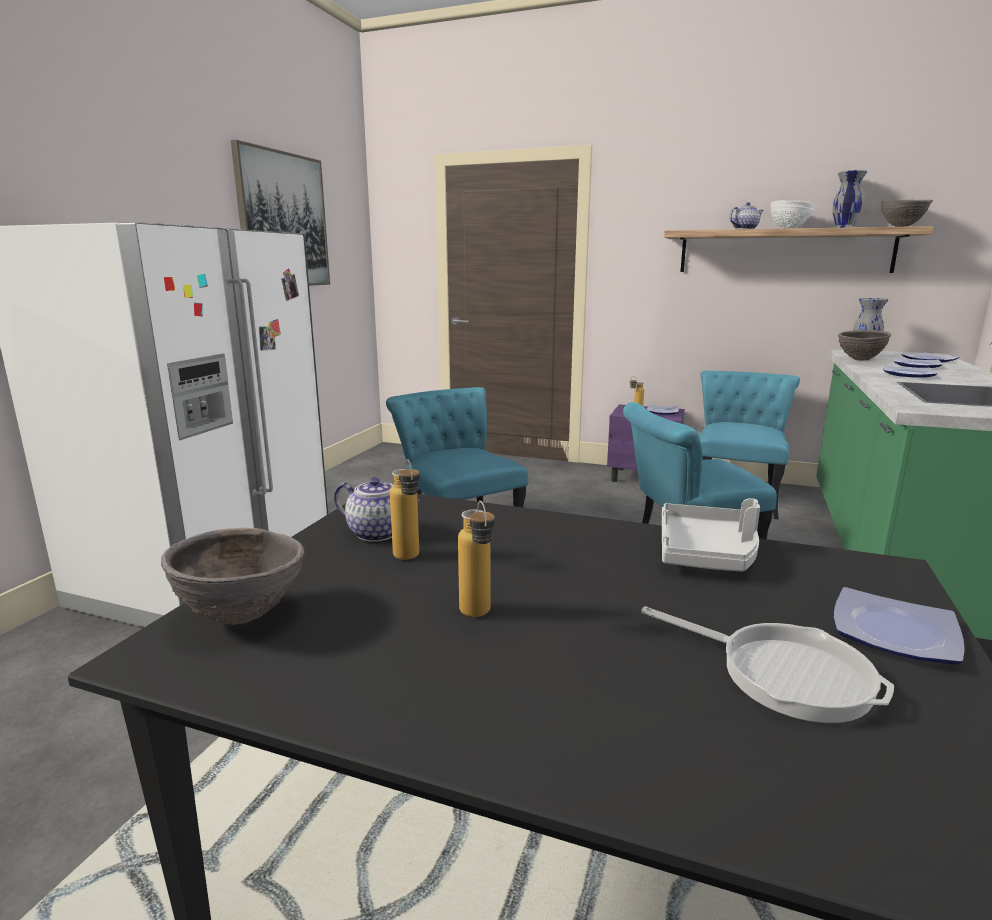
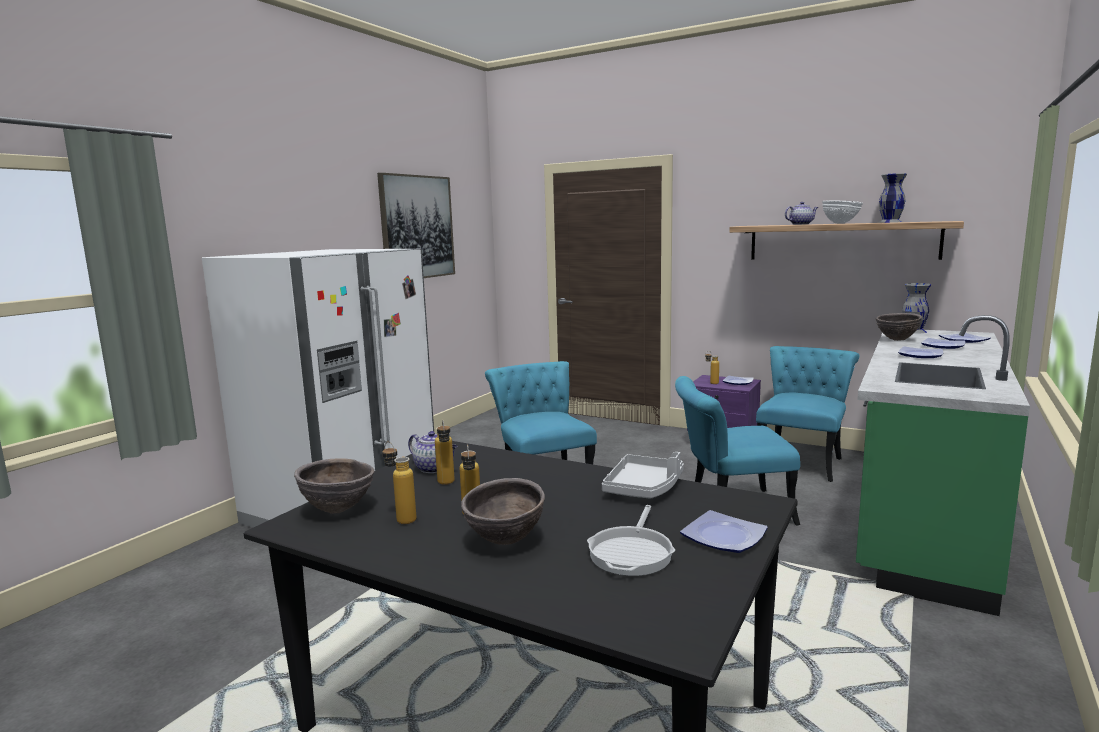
camera: 10 degrees right, 5 degrees down
(359, 627) = (401, 518): none -> bottle
(783, 673) = (632, 553): frying pan -> frying pan turned 60 degrees clockwise
(901, 227) = (940, 221): brown bowl -> brown bowl (505, 541)

